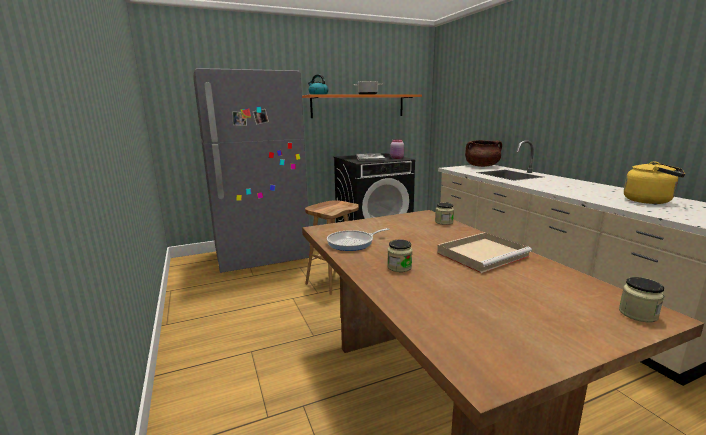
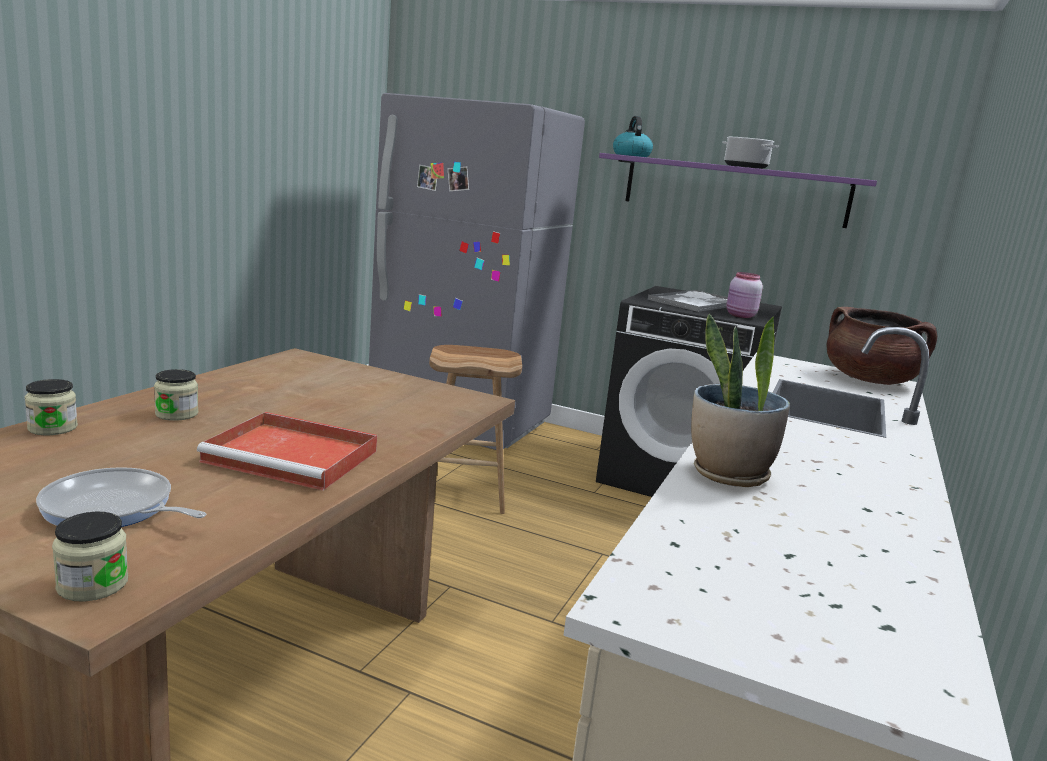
camera: 45 degrees right, 0 degrees up
(353, 243) = (254, 379): frying pan -> frying pan (112, 509)
(358, 106) = (734, 190): orange shelf -> purple shelf
(444, 222) = (446, 416): jar -> jar (52, 428)
(483, 254) = (295, 456): beige tray -> red tray
(582, 195) = (728, 474): none -> potted plant
(650, 201) = (815, 551): yellow kettle -> none

